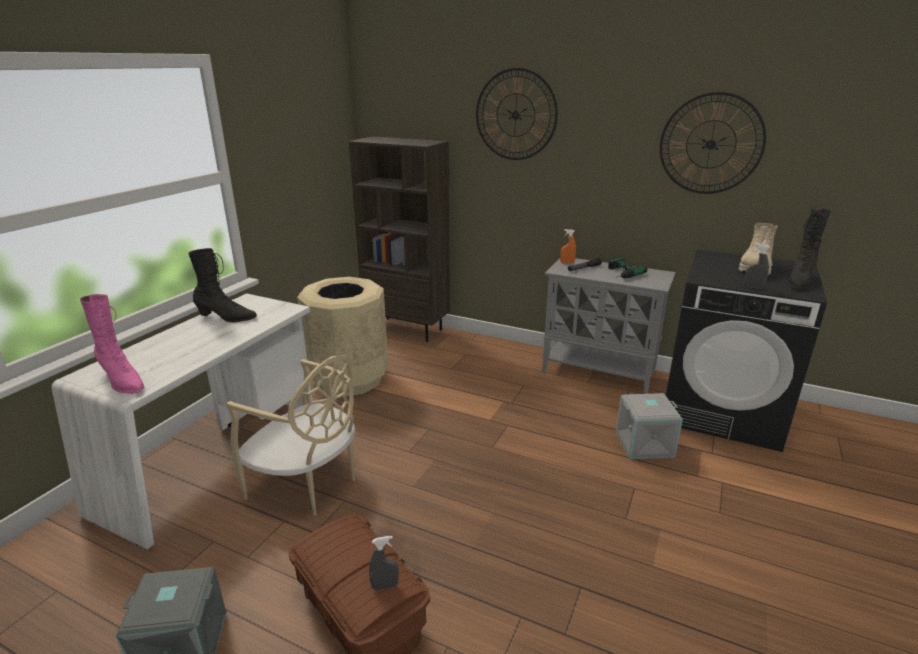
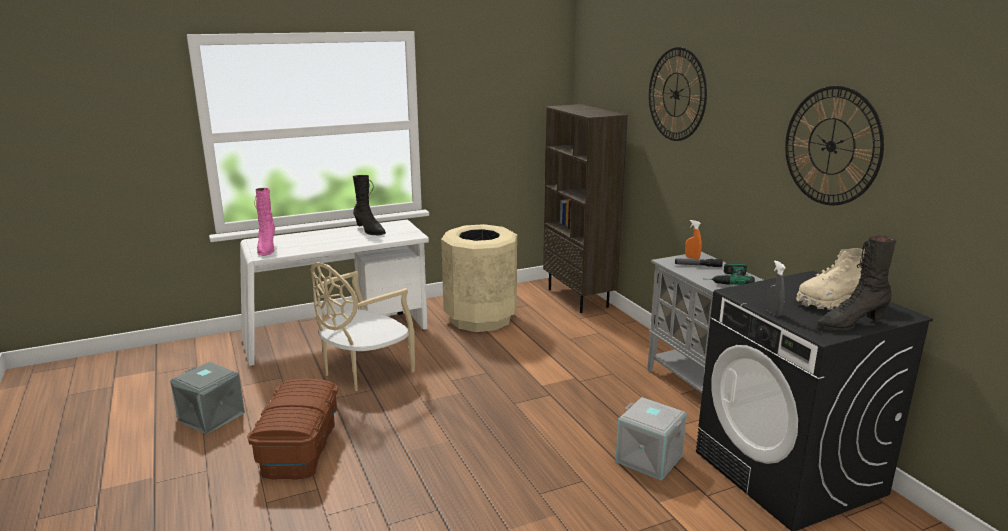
camera: 40 degrees right, 5 degrees down
(307, 484) = (364, 371): beige chair -> beige chair turned 60 degrees clockwise
(385, 586) = (290, 419): grey spray bottle -> none

